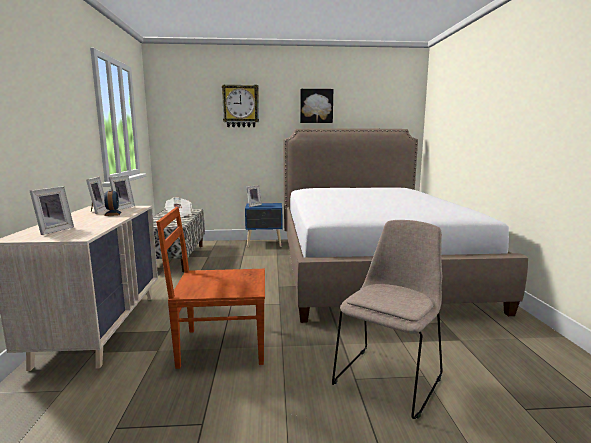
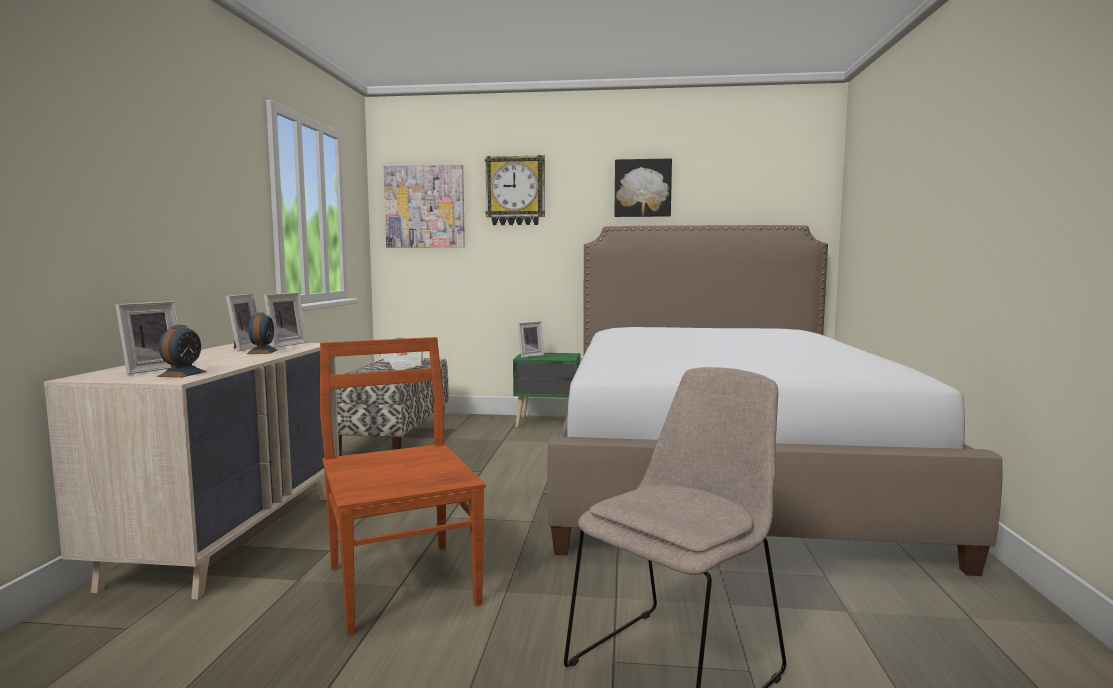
camera: 10 degrees right, 5 degrees down
(78, 233) = (182, 374): none -> alarm clock
(184, 115) = (425, 206): none -> picture
(220, 346) = (402, 582): brown chair -> brown chair turned 60 degrees clockwise
(265, 244) = (548, 423): blue nightstand -> green nightstand

